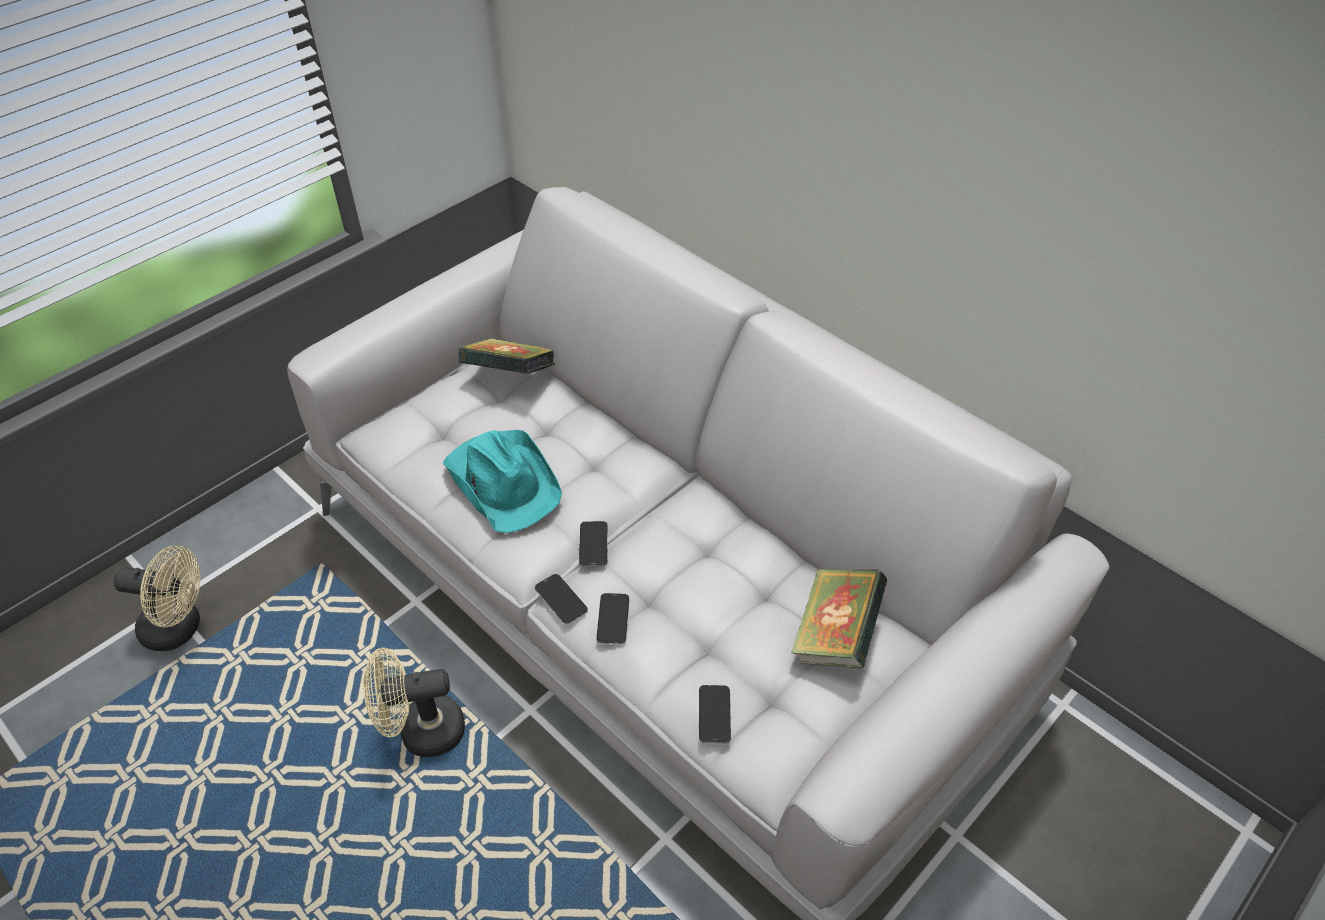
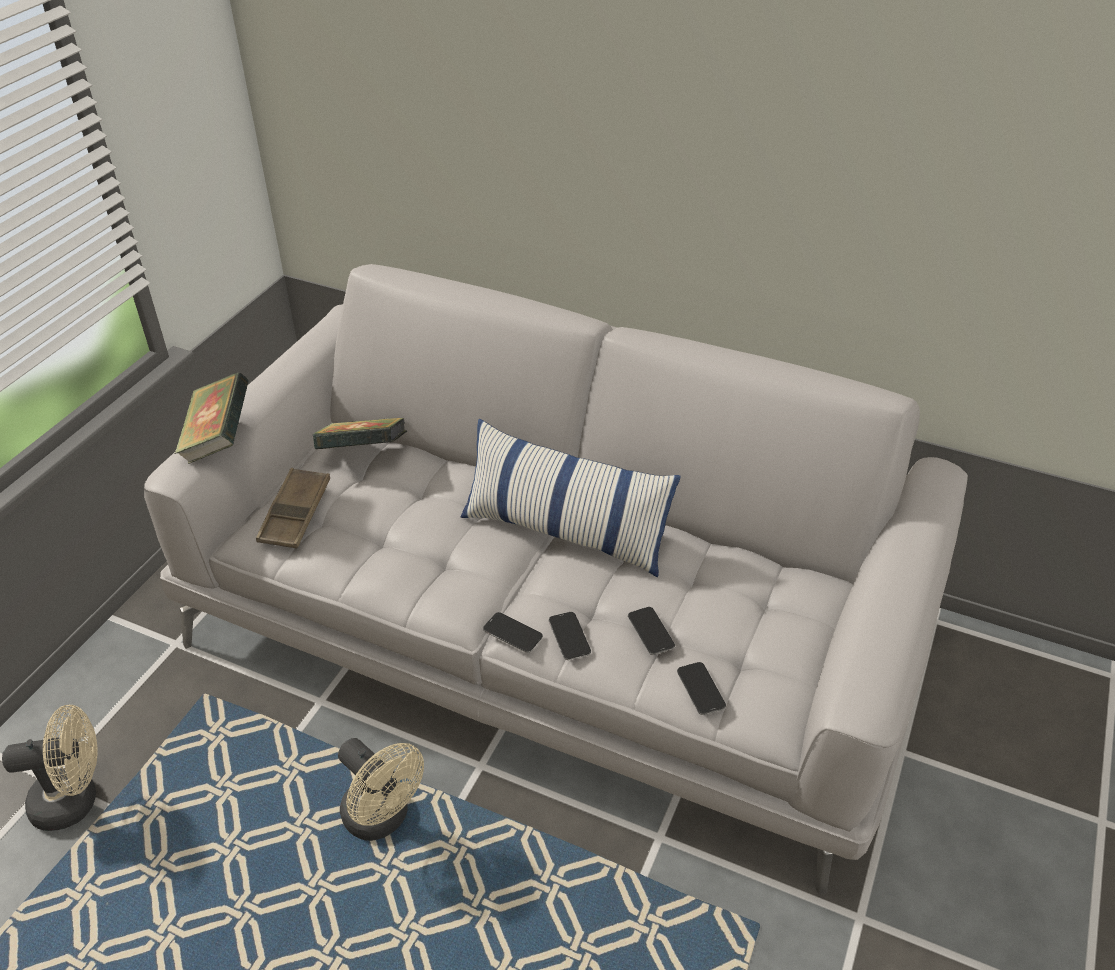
camera: 20 degrees left, 5 degrees down
(421, 421) = (295, 513): none -> brown tray
(421, 731) = (382, 818): beige fan -> beige fan turned 105 degrees counterclockwise
(504, 481) = (405, 546): turquoise hat -> none
(593, 544) = (518, 578): phone -> phone (650, 631)
(663, 507) = (565, 531): none -> pillow
(835, 636) = (769, 595): book -> book (218, 439)

